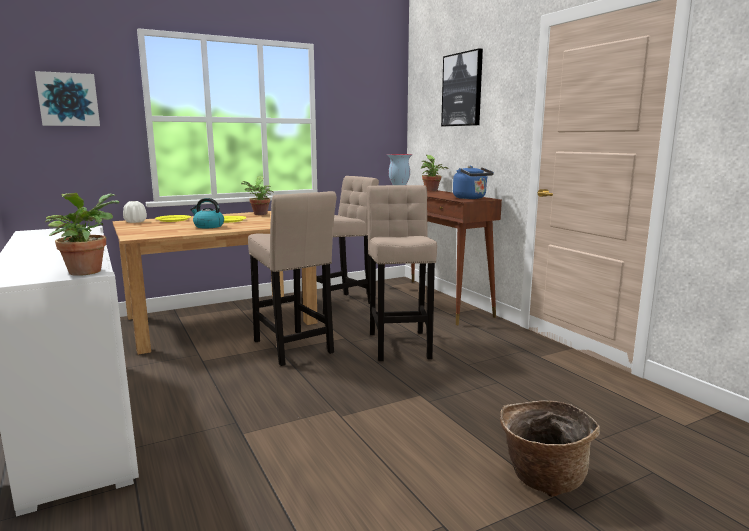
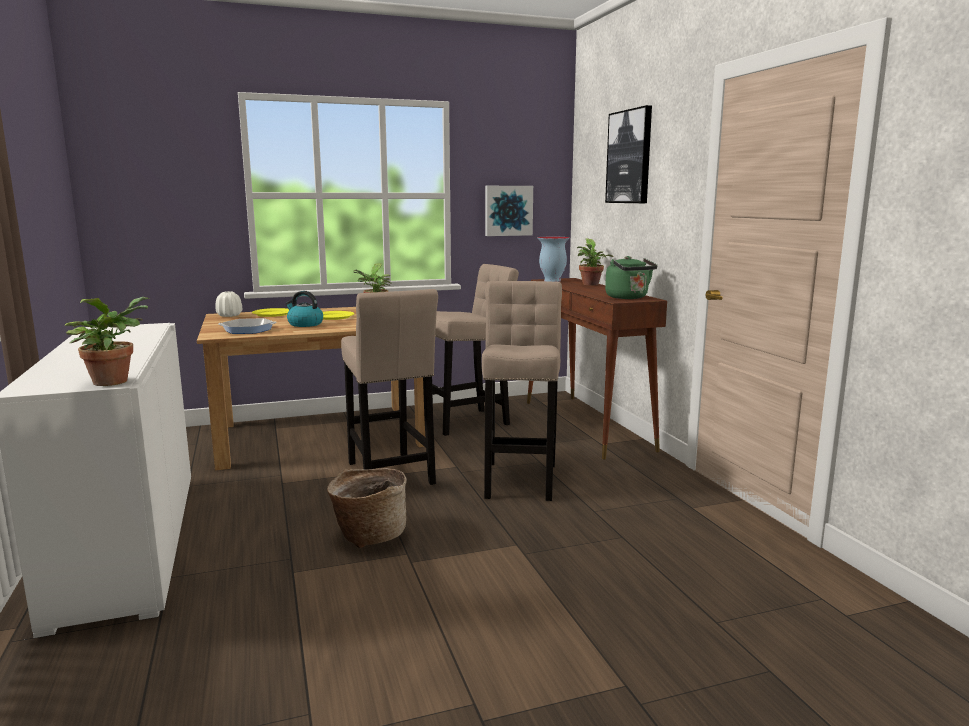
camera: 10 degrees right, 0 degrees up
(68, 99) = (160, 176): picture -> picture (508, 210)
(161, 232) = (248, 330): none -> frying pan
(471, 198) = (628, 298): blue kettle -> green kettle
(542, 477) = (621, 661): basket -> basket (369, 535)

